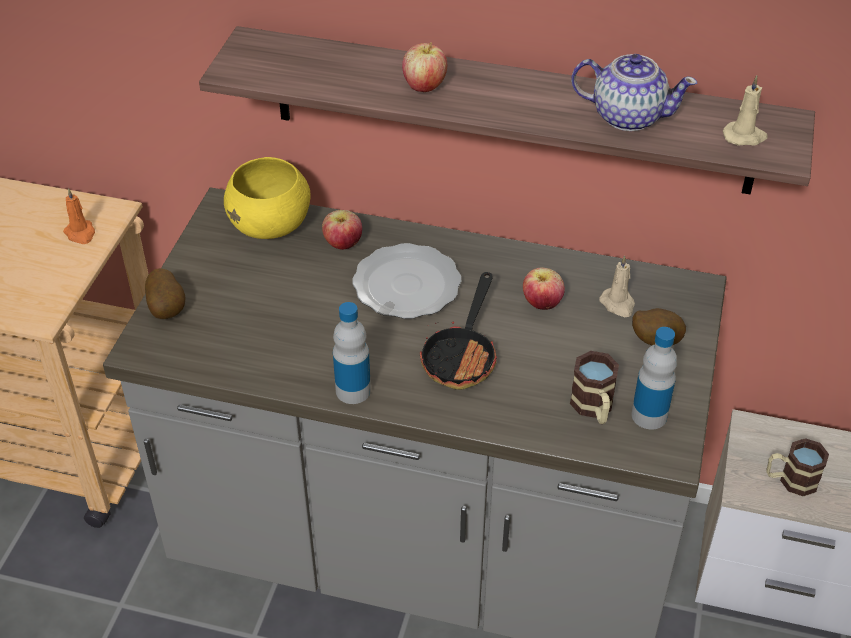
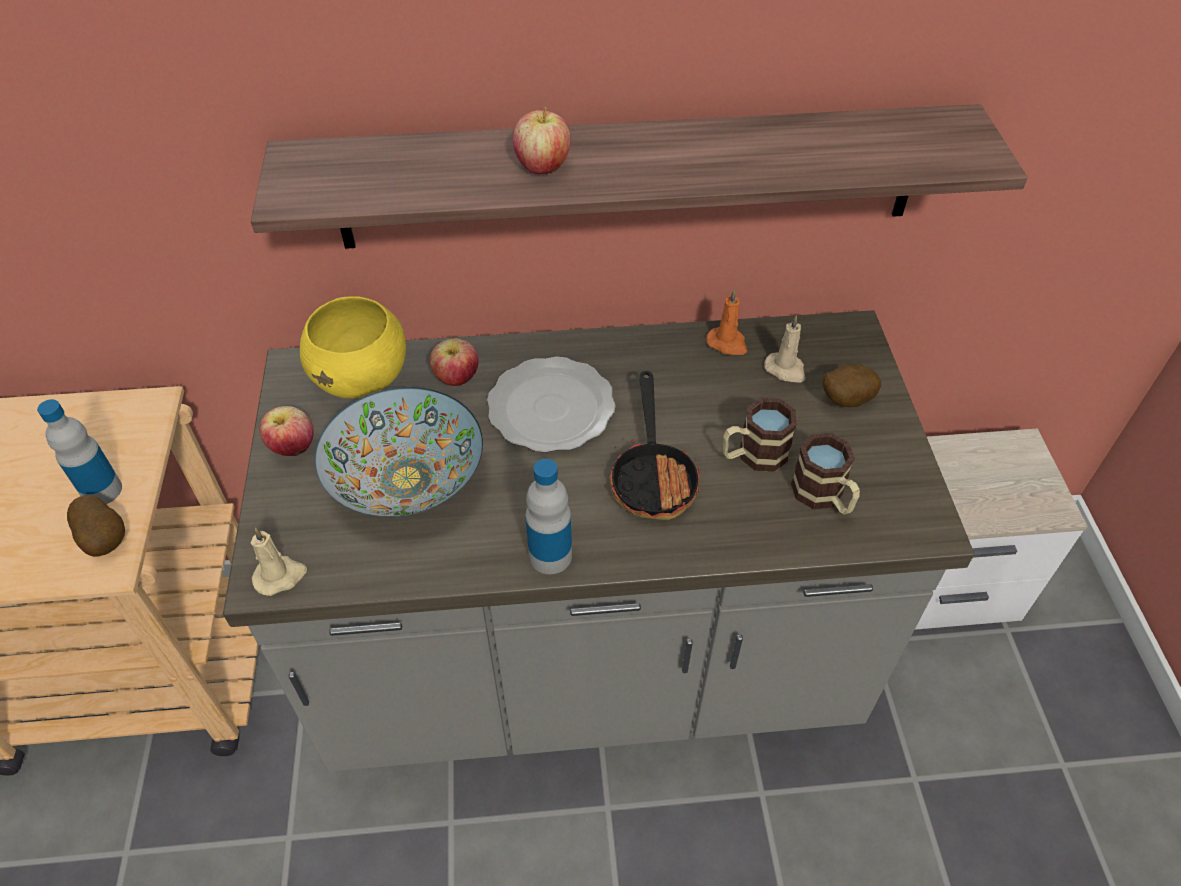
camera: 20 degrees left, 5 degrees up
(80, 233) = (120, 444): orange candle -> orange candle (727, 343)
(168, 309) = (279, 516): potato -> potato (106, 540)
(271, 307) = (406, 478): none -> bowl
(542, 303) = (707, 390): apple -> apple (293, 447)
(627, 116) = (794, 151): teapot -> none
(649, 415) = (883, 488): bottle -> bottle (102, 490)
(745, 136) = (932, 147): beige candle -> beige candle (280, 576)
(790, 480) = (956, 498): mug -> mug (753, 455)

